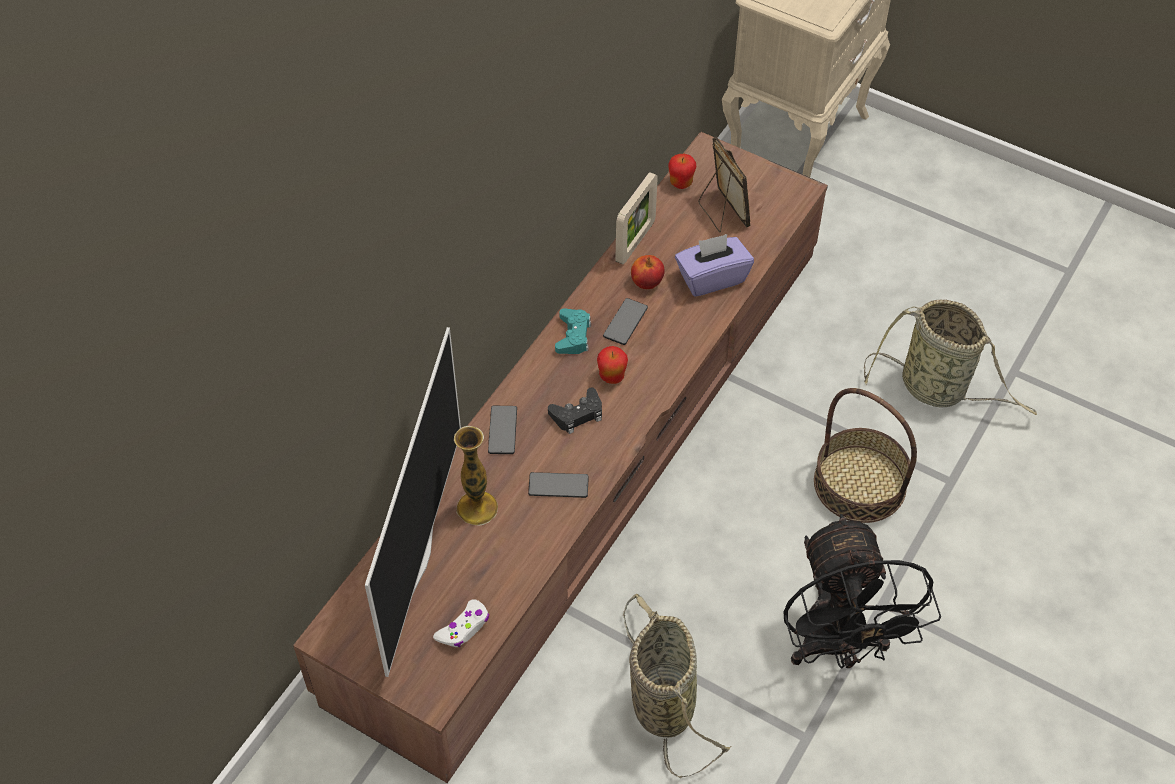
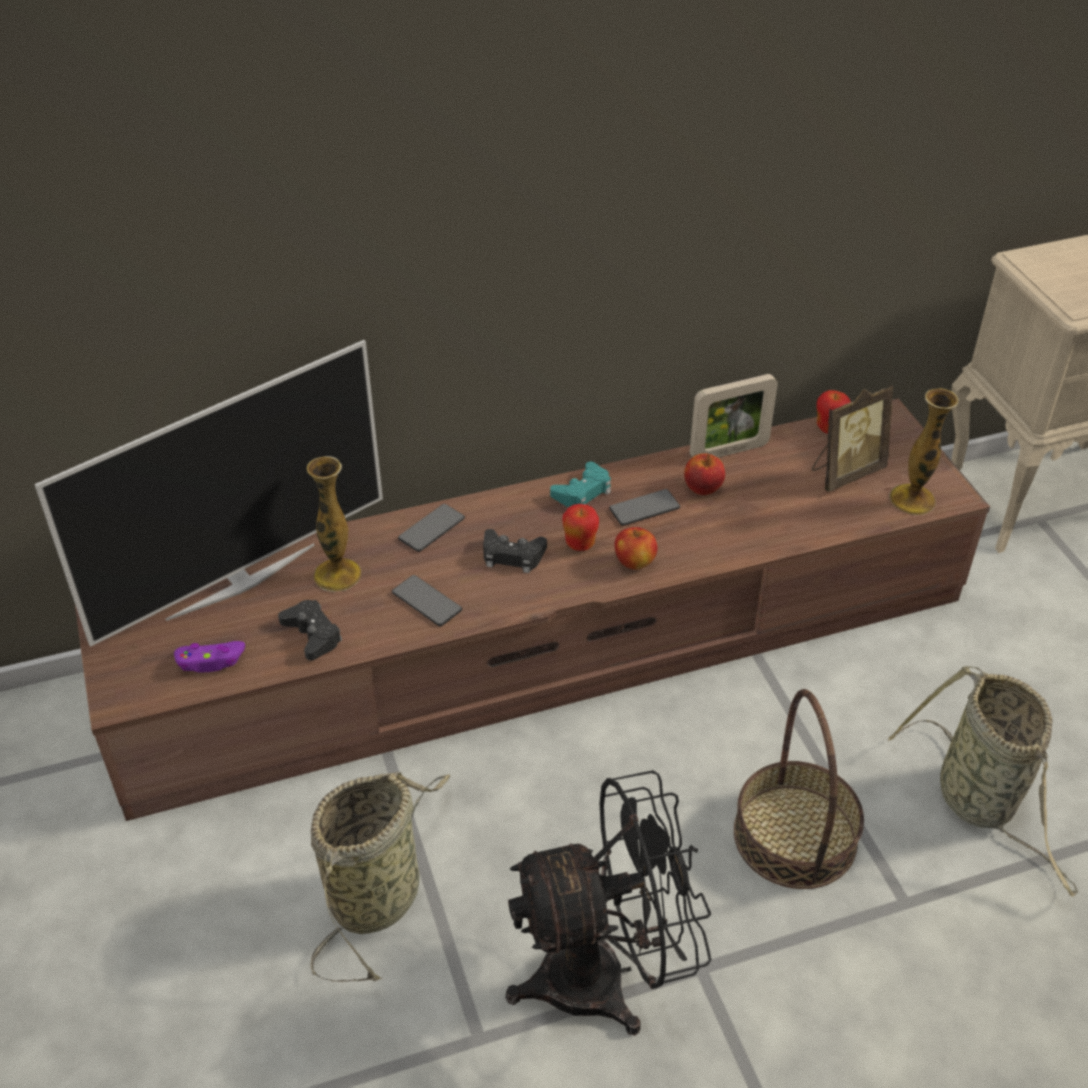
camera: 40 degrees right, 10 degrees down
(464, 628) = (210, 661): white game controller -> purple game controller
(510, 561) = (312, 635): none -> black game controller
(659, 367) = (635, 562): none -> apple
(711, 278) = (773, 519): purple tissue box -> none
(722, 213) = (845, 472): picture frame -> picture frame turned 45 degrees clockwise
(779, 209) = (912, 499): none -> vase
(838, 647) = (605, 975): black fan -> black fan turned 135 degrees counterclockwise

